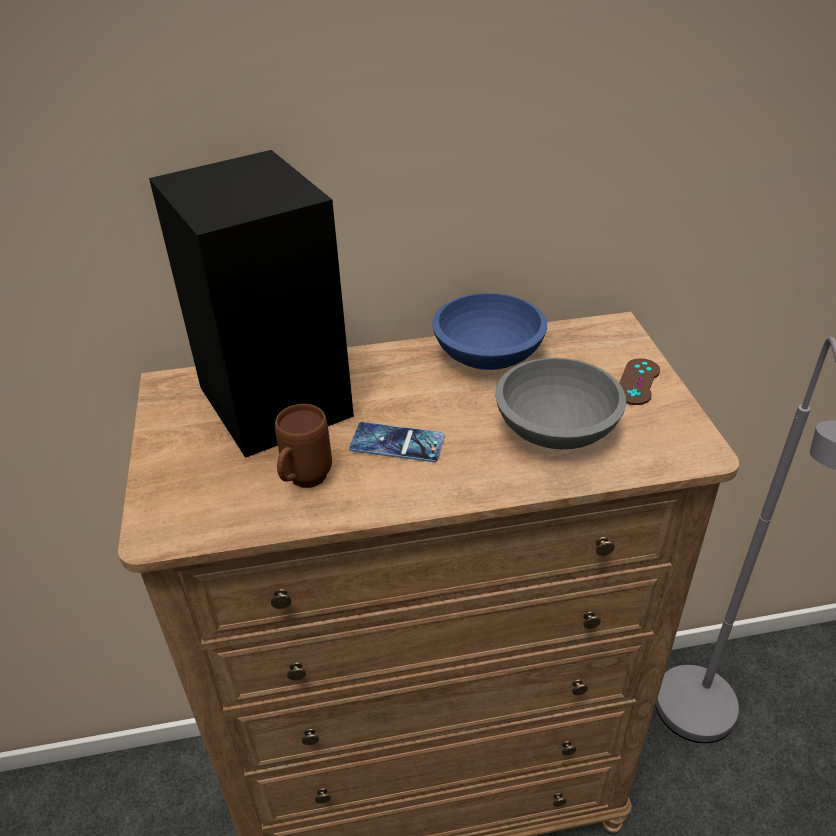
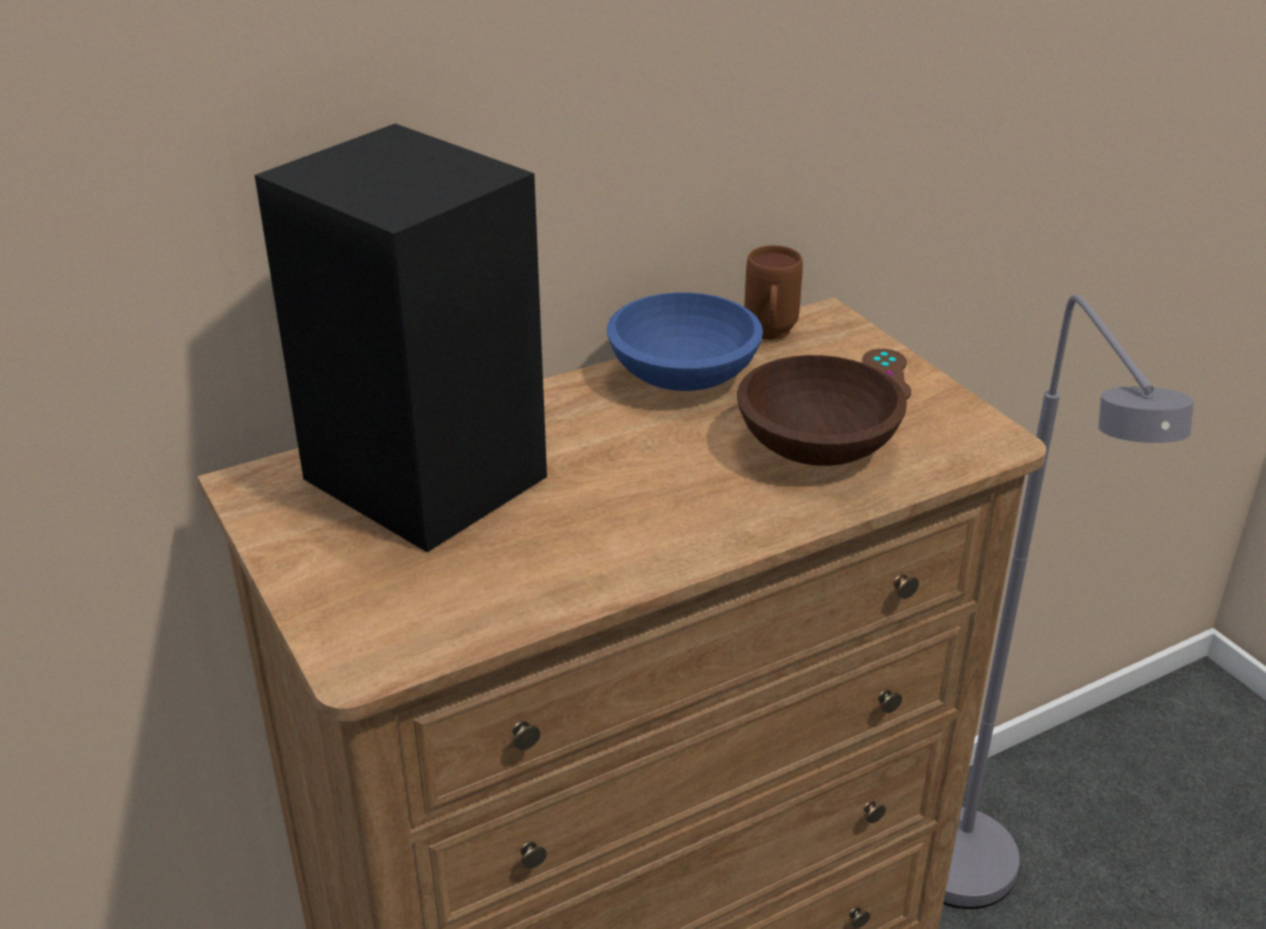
camera: 20 degrees left, 5 degrees down
(303, 483) = (527, 567): brown mug -> brown mug (770, 337)
(397, 443) = (624, 497): phone -> none
(554, 430) = (815, 448): grey bowl -> brown bowl

